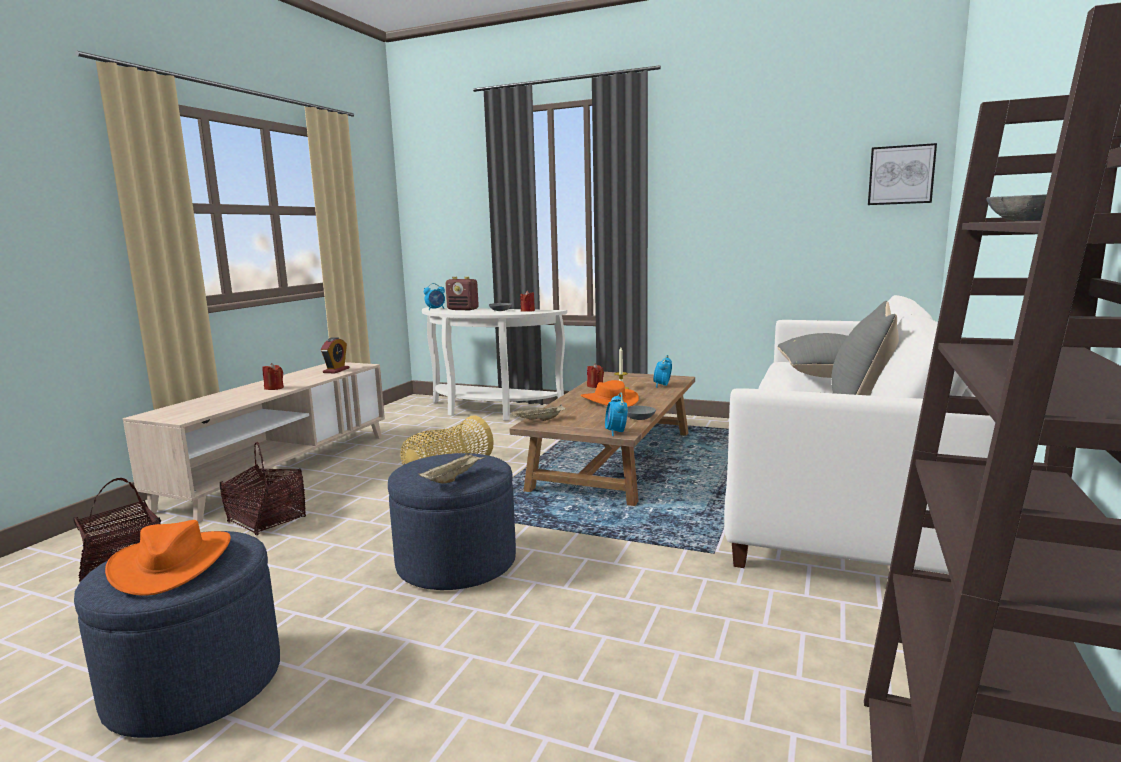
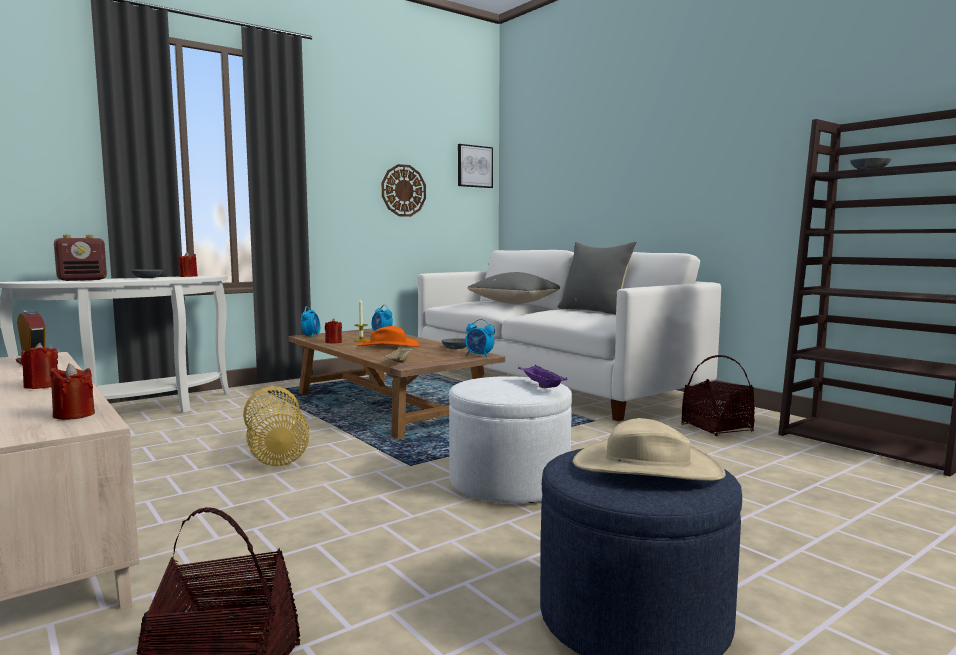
camera: 60 degrees left, 5 degrees down
(172, 563) = (646, 467): orange hat -> beige hat
(205, 410) = (74, 415): none -> red candle
(267, 520) = (231, 555): basket -> basket (717, 428)
(436, 309) = (32, 281): alarm clock -> alarm clock (311, 336)
(453, 478) = (540, 385): beige tray -> purple tray
(456, 563) = (509, 483): blue ottoman -> white ottoman
(779, 218) = (403, 190): none -> wall clock

